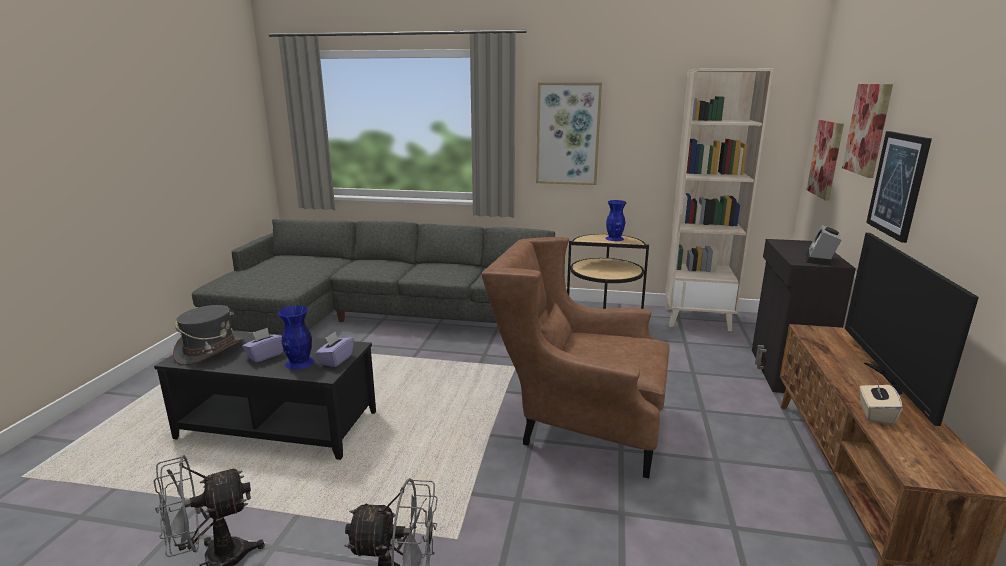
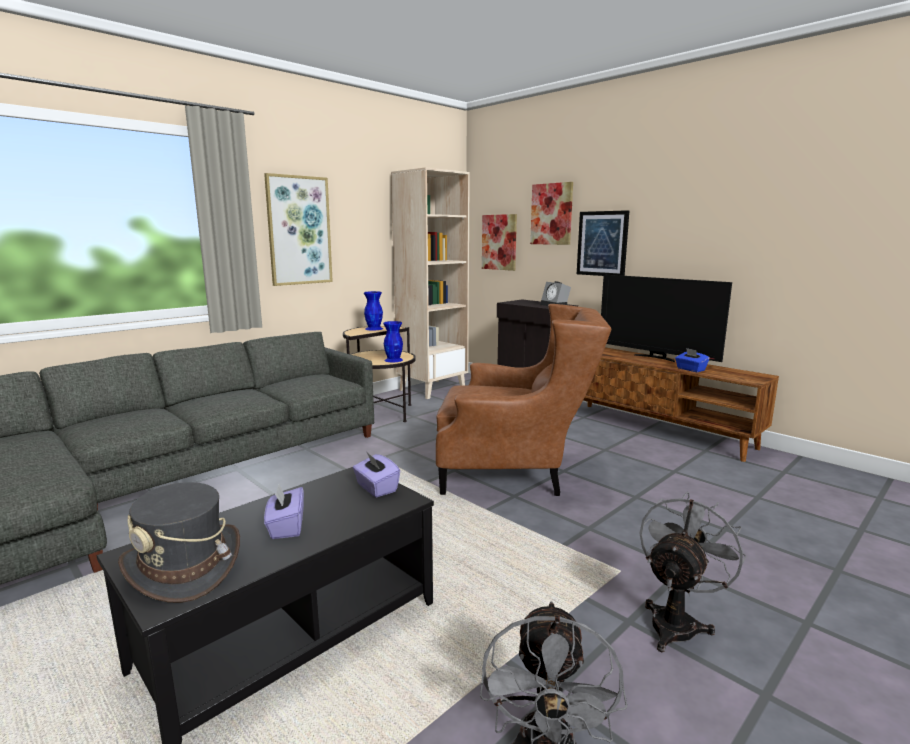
camera: 55 degrees left, 5 degrees down
(299, 363) = (348, 509): blue vase -> blue vase (394, 360)
(578, 425) = (516, 472): brown armchair -> brown armchair turned 135 degrees counterclockwise
(875, 414) = (690, 369): beige tissue box -> blue tissue box

